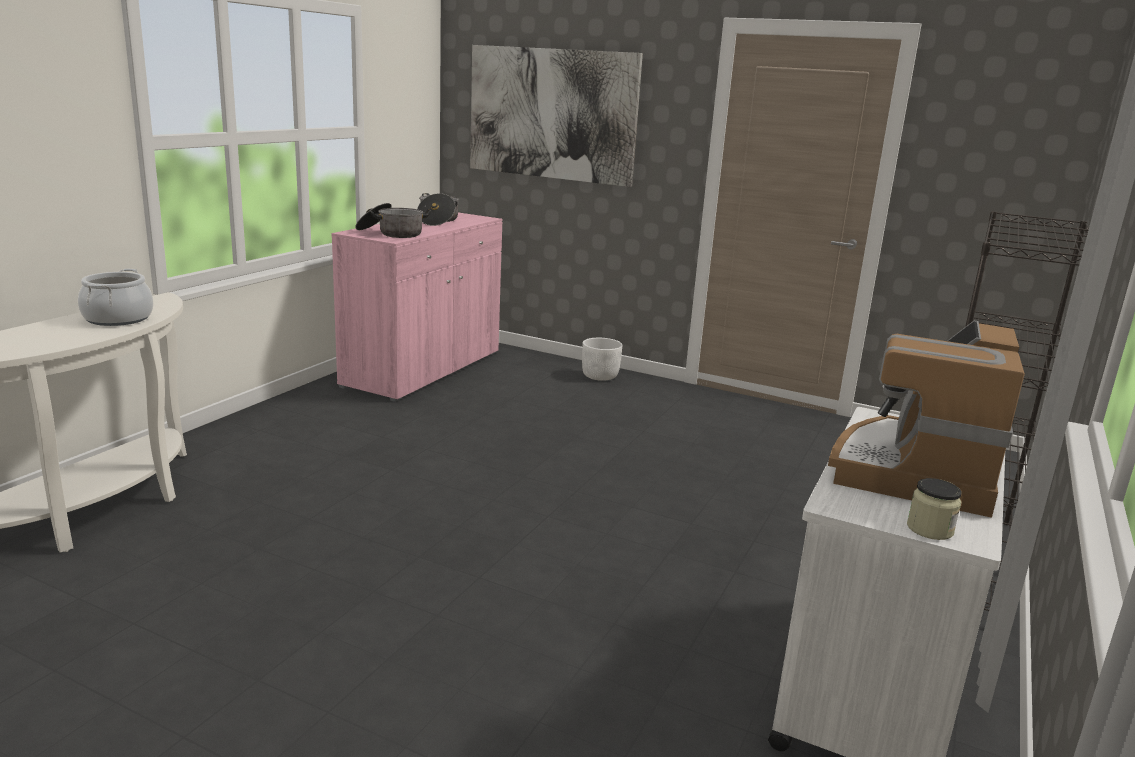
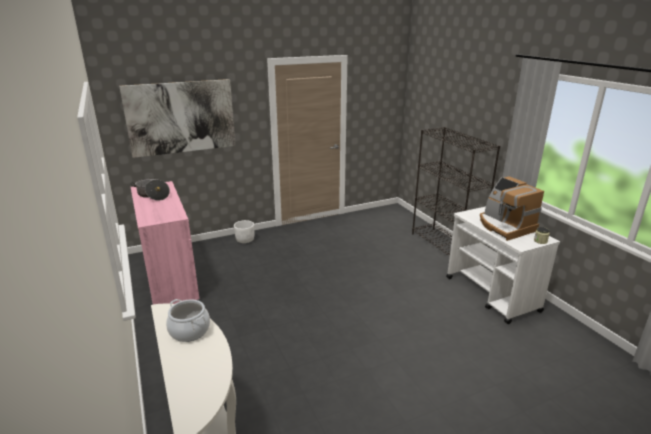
camera: 50 degrees left, 5 degrees up
(391, 233) = (164, 213): cooking pot -> none

